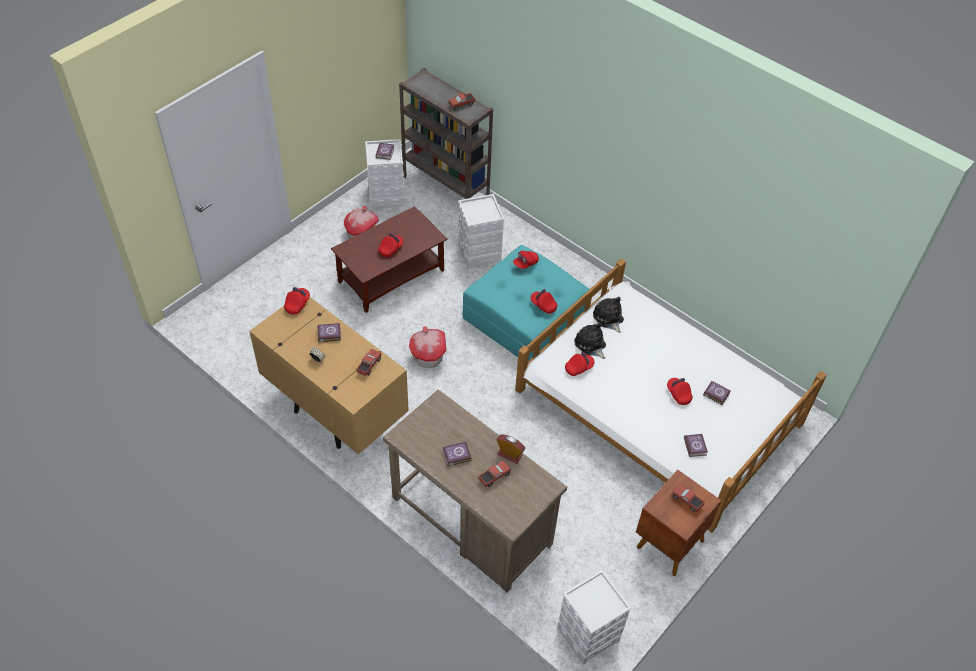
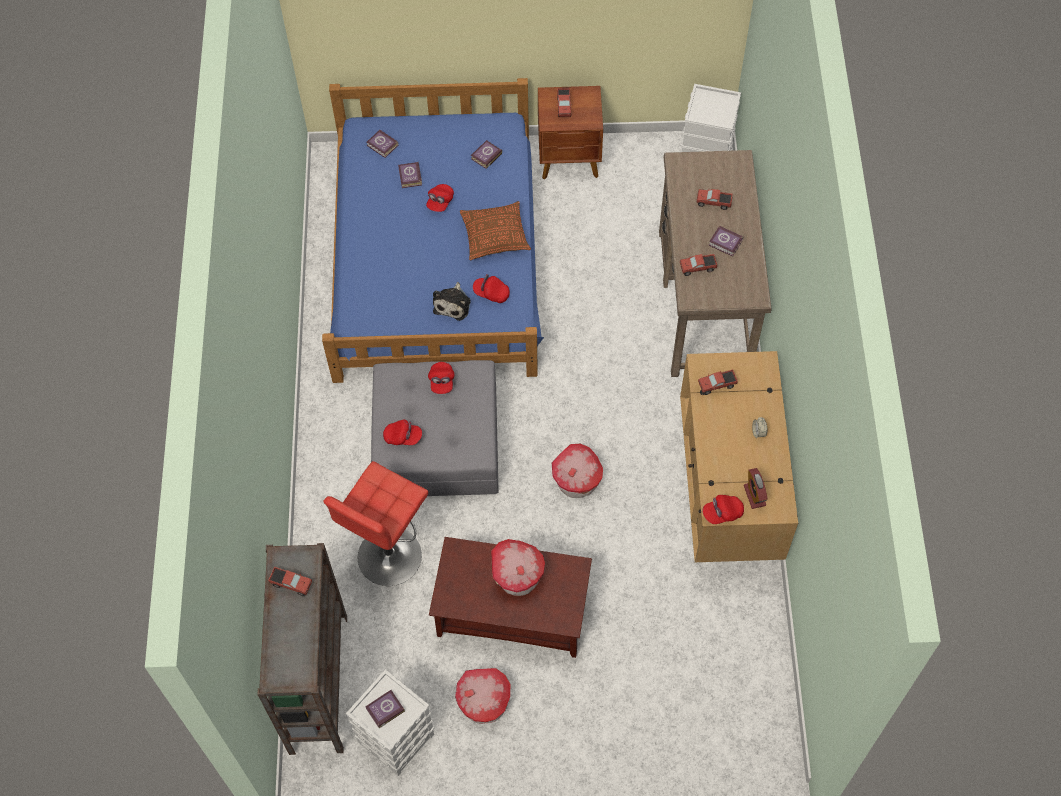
camera: 130 degrees left, 10 degrees up
(328, 334) = (722, 452): book -> book (382, 146)
(391, 249) = (517, 576): red cap -> toy house
(456, 424) = (697, 268): none -> toy truck
(479, 253) = (388, 556): white storage box -> red stool
(509, 455) = (681, 209): alarm clock -> alarm clock (754, 495)
(524, 317) = (438, 441): turquoise ottoman -> grey ottoman
(608, 318) = (403, 314): plush toy -> none
(621, 401) = (495, 236): none -> brown pillow
(657, 406) = (435, 257): white bed -> blue bed

